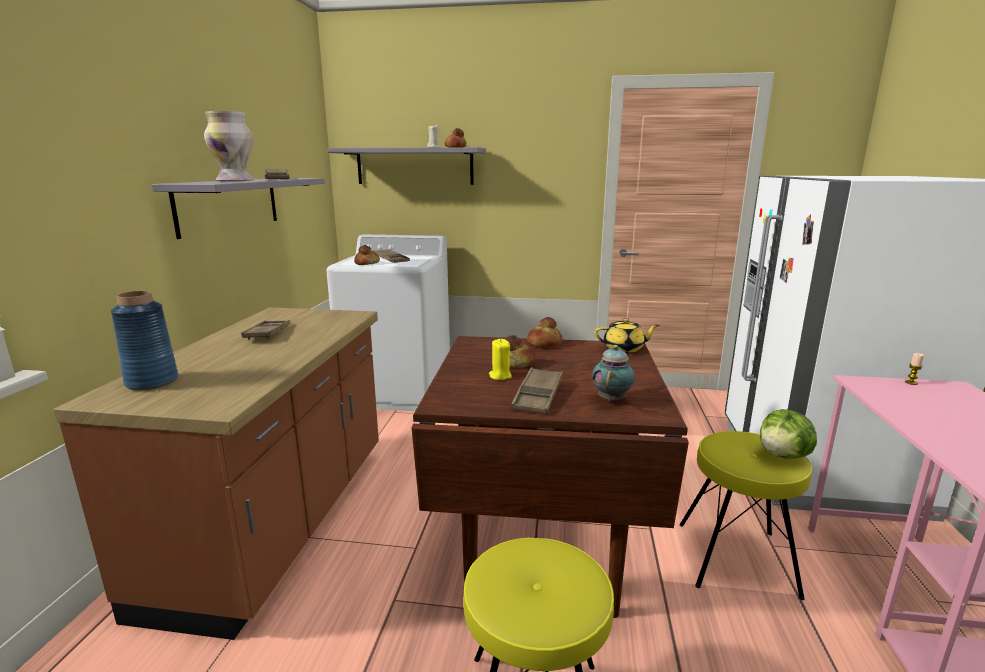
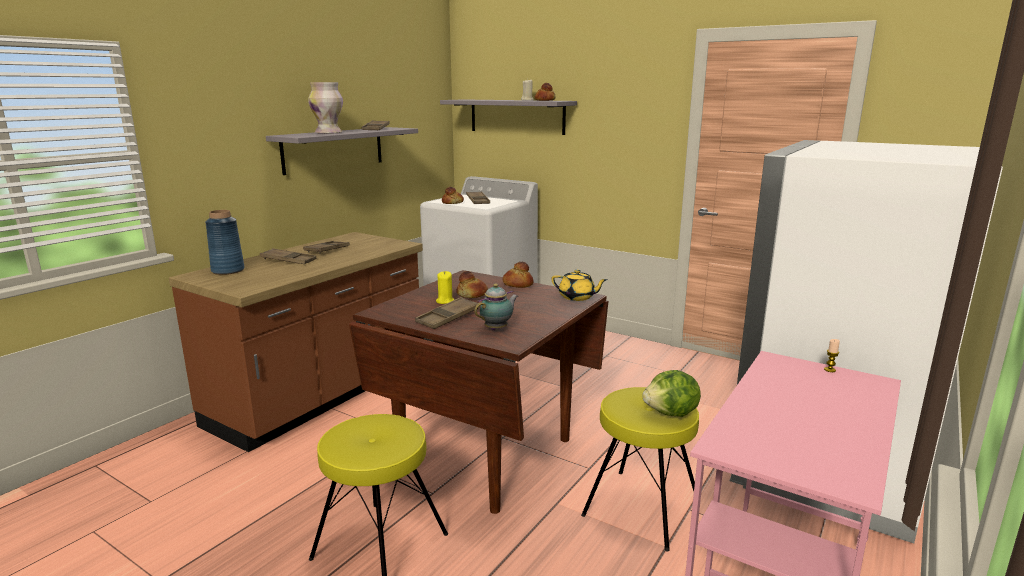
camera: 25 degrees right, 0 degrees up
(231, 354) = (288, 260): none -> brown tray

